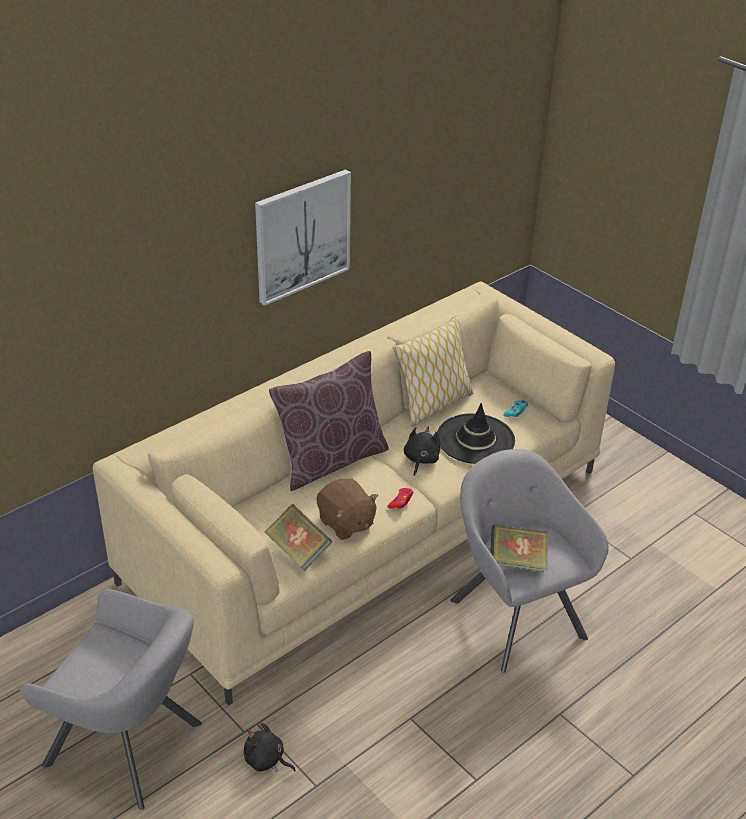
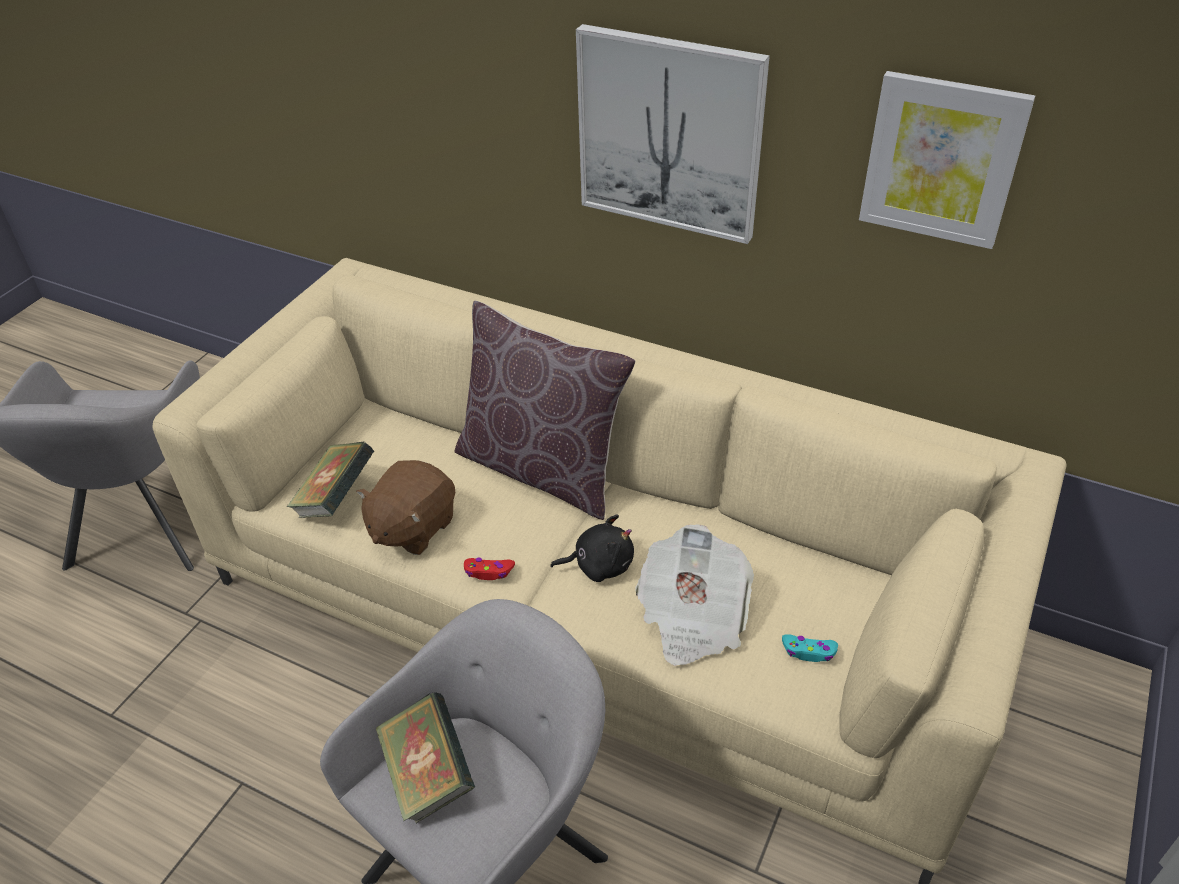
camera: 70 degrees right, 5 degrees up
(266, 760) = (145, 650): black plush toy -> none
(416, 177) = (942, 159): none -> picture
(433, 405) = (748, 537): pillow -> none
(475, 439) = (692, 617): black hat -> newspaper

